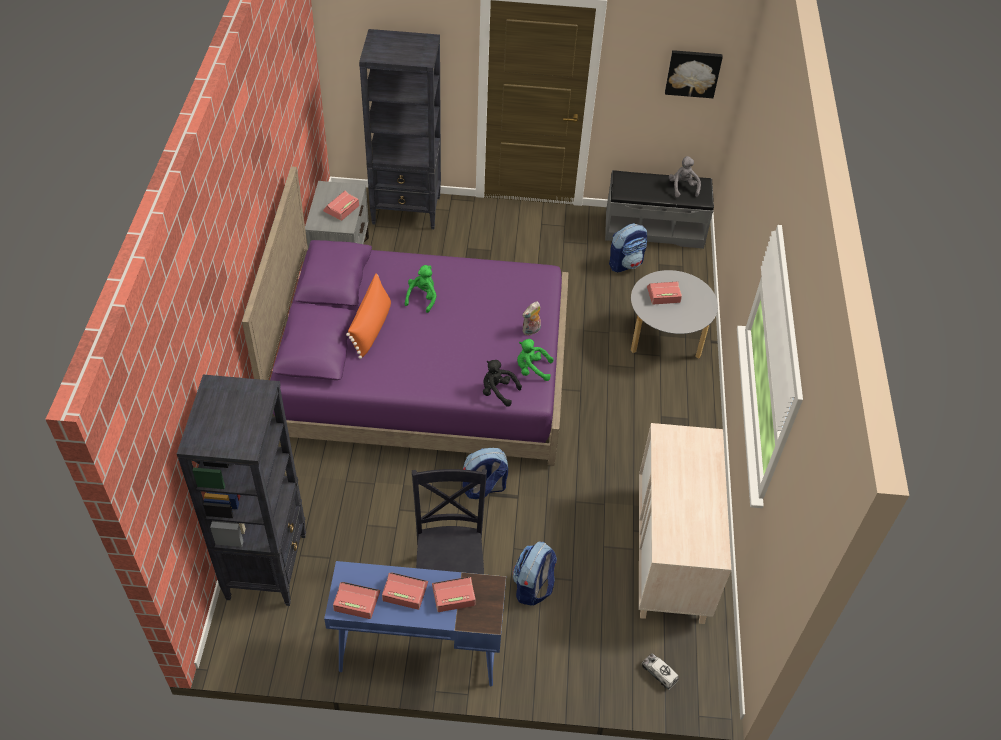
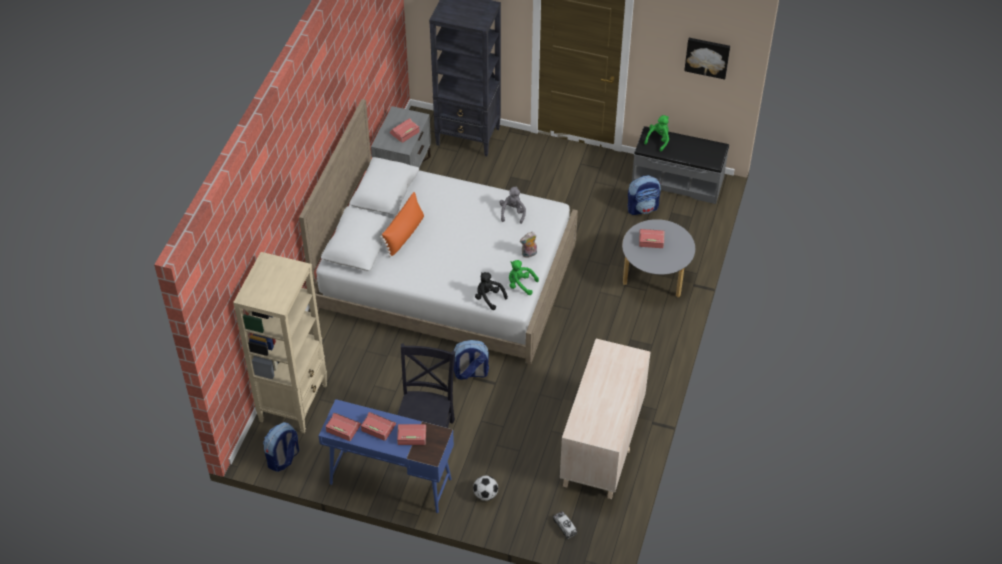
camera: 15 degrees right, 0 degrees up
(267, 565) = (294, 402): black bookcase -> beige bookcase
(422, 298) = (450, 215): green plush toy -> green plush toy (658, 140)
(423, 374) = (446, 277): purple bed -> white bed
(533, 587) = (488, 451): backpack -> backpack (283, 459)
(546, 648) = (485, 494): none -> football
(683, 187) = (700, 149): grey plush toy -> grey plush toy (512, 213)

